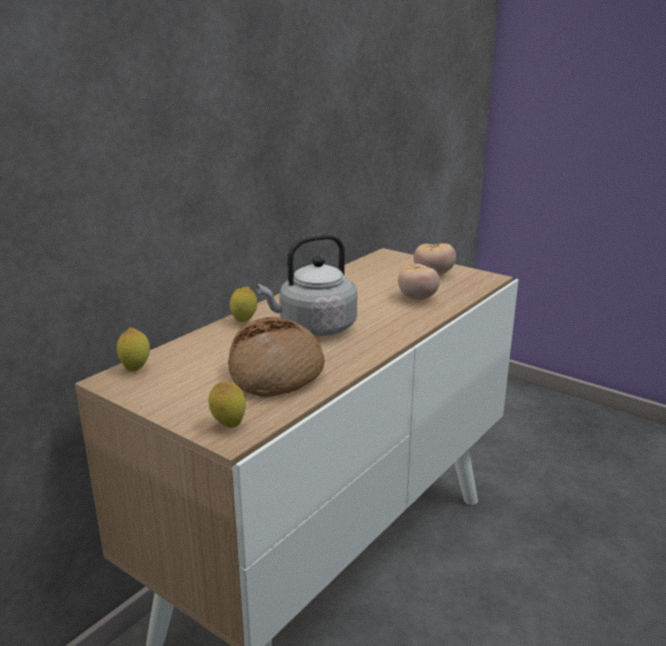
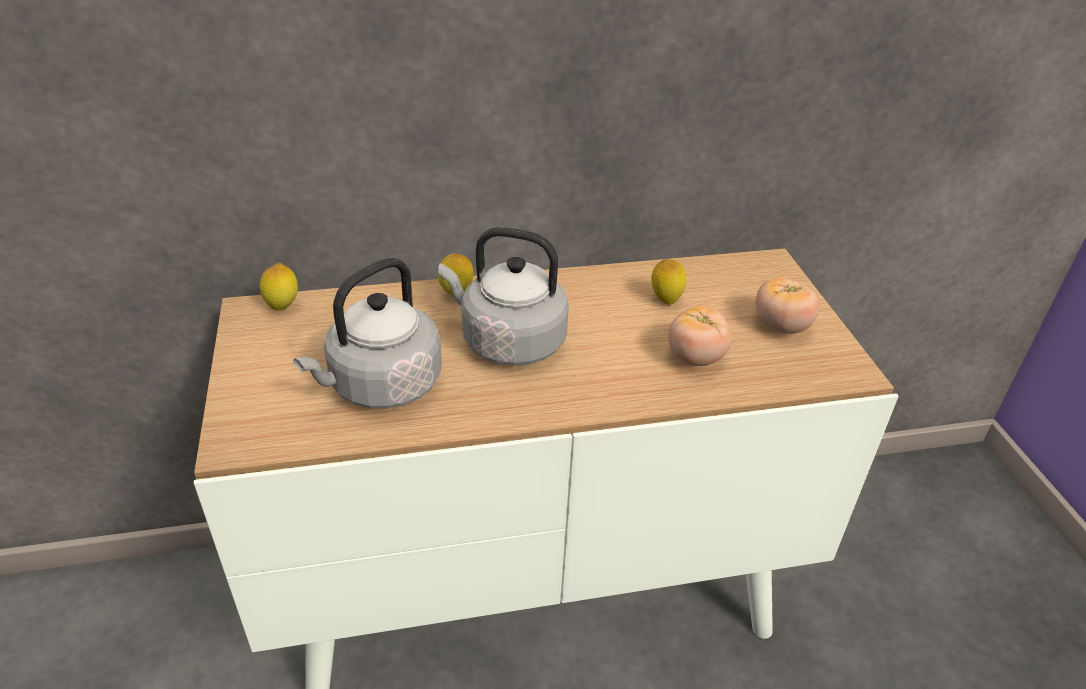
camera: 40 degrees right, 15 degrees up
(228, 425) = (249, 429): lemon -> lemon (665, 300)
(276, 373) = (381, 386): bread -> grey kettle

